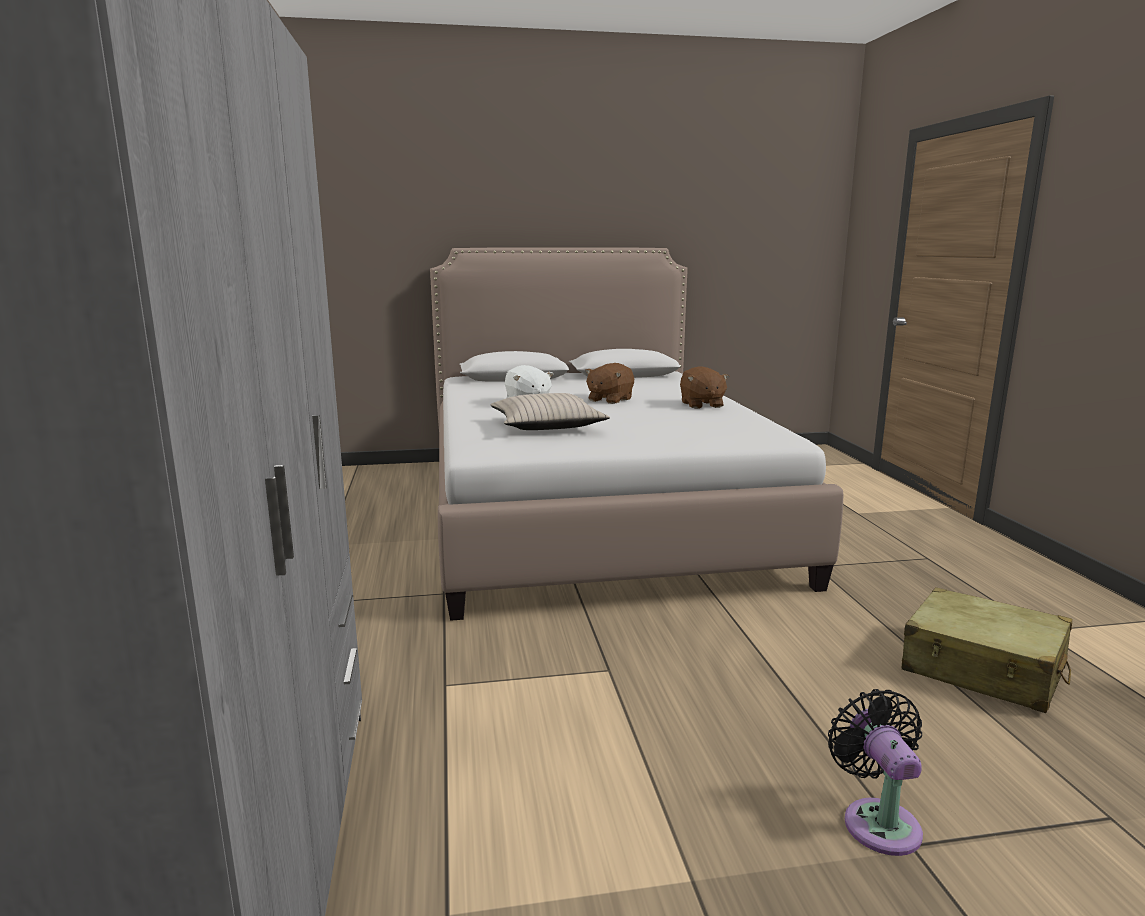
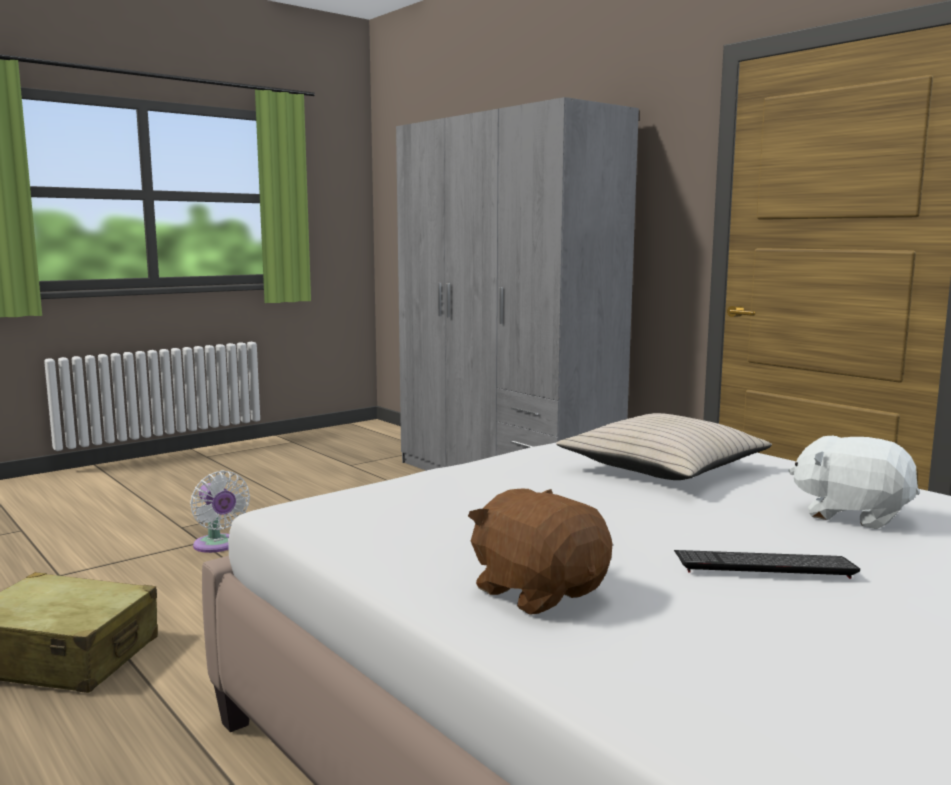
camera: 150 degrees right, 5 degrees down
(609, 400) = (763, 566): brown plush toy -> keyboard
(878, 820) = (218, 546): black fan -> white fan

